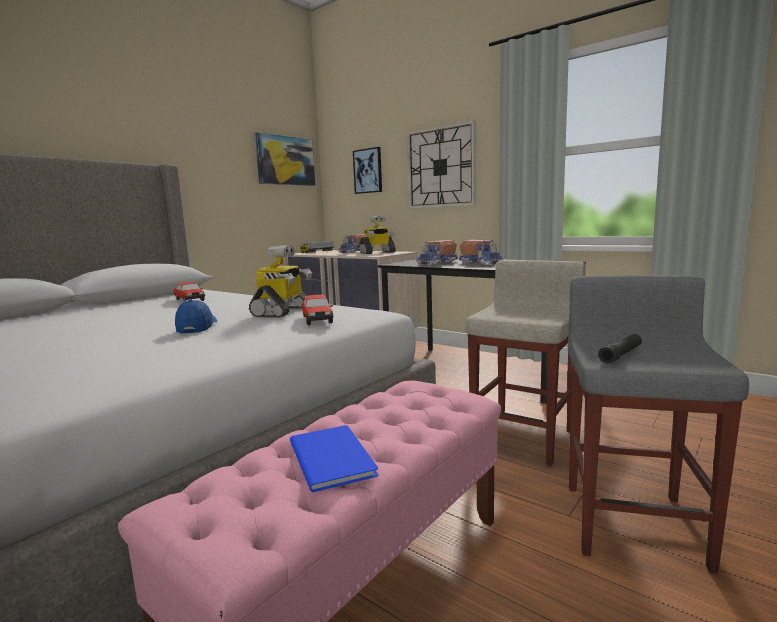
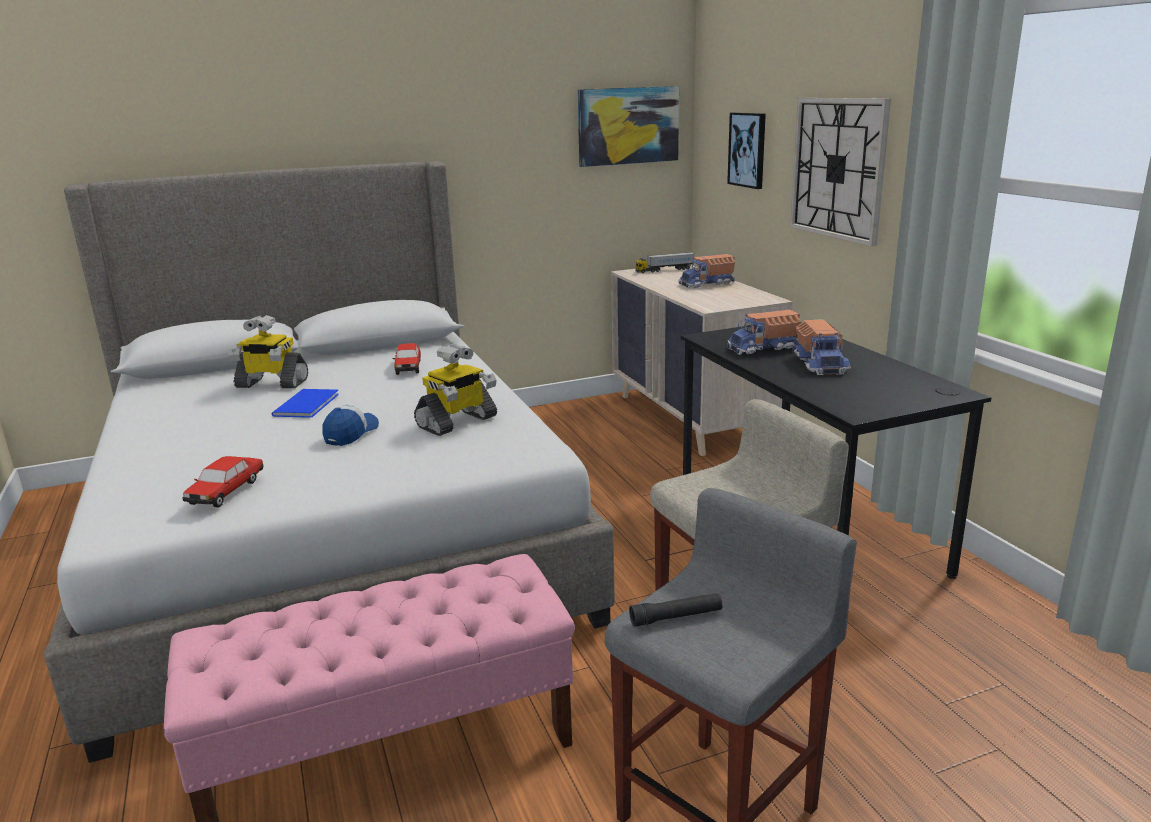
camera: 30 degrees right, 10 degrees up
(317, 319) = (463, 452): toy car -> toy car (226, 491)
(333, 456) = (339, 633): blue book -> blue book (309, 404)
(377, 252) = (730, 294): toy robot -> toy robot (271, 384)

